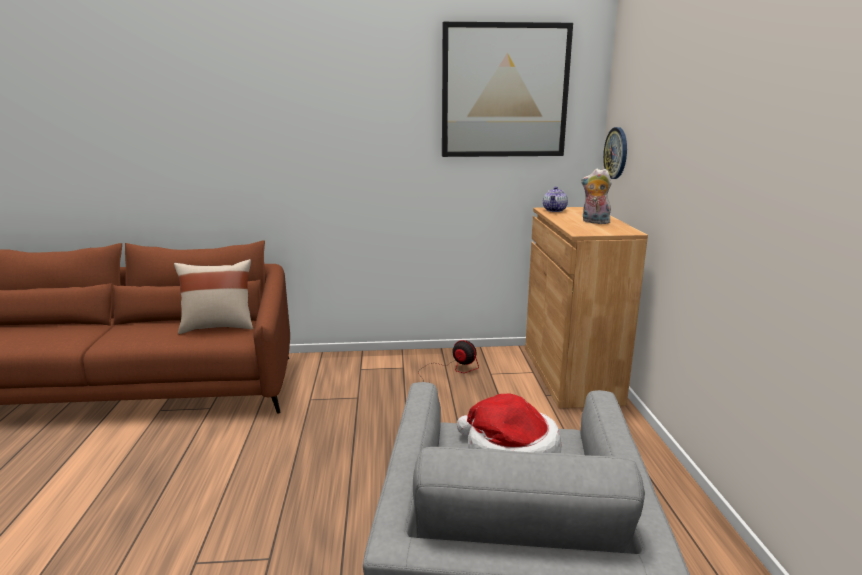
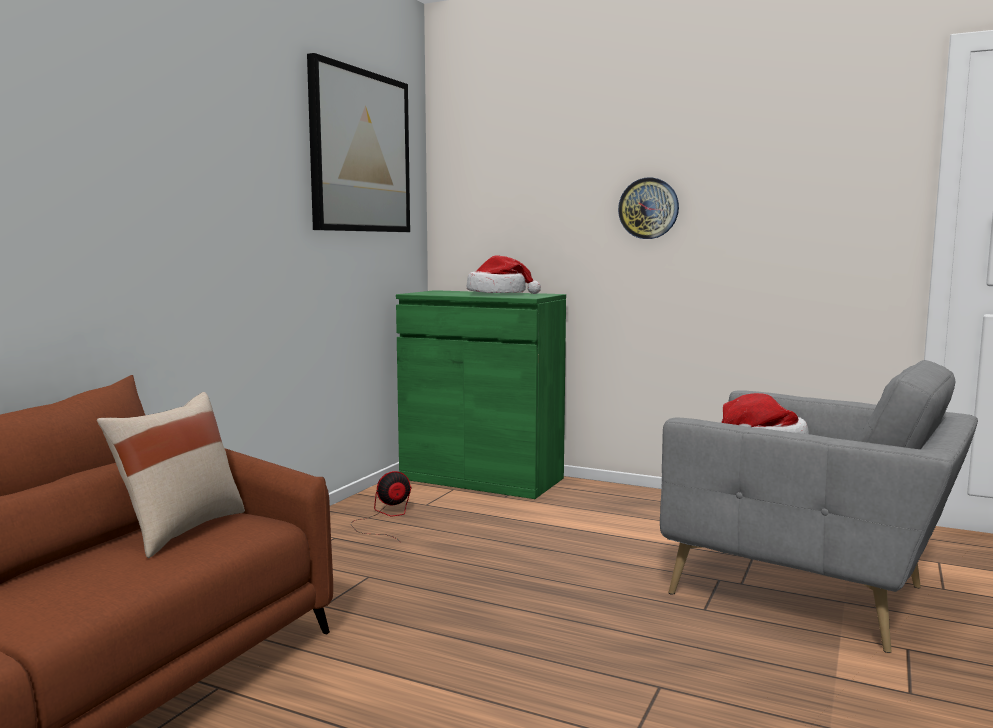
camera: 60 degrees left, 10 degrees down
(554, 210) = (426, 293): teapot -> none
(570, 374) = (481, 478): brown cabinet -> green cabinet
(594, 222) = (498, 294): plush toy -> hat
(616, 153) = (465, 226): wall clock -> wall clock (648, 208)

